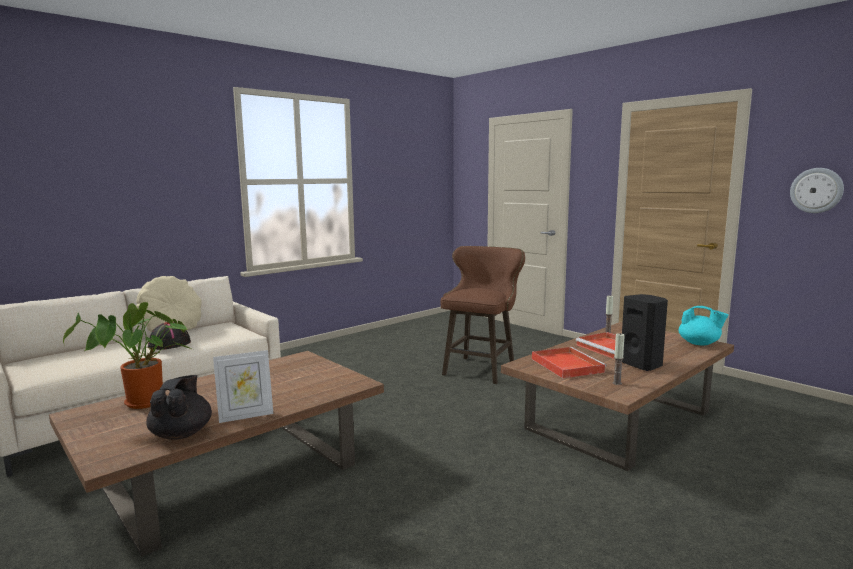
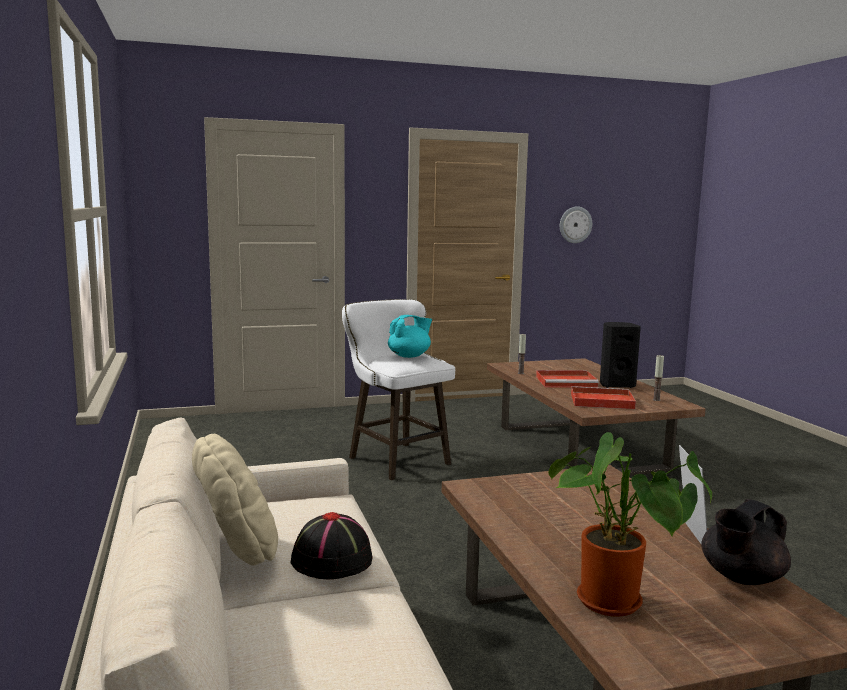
camera: 65 degrees left, 0 degrees up
(182, 434) = (741, 577): black teapot -> black teapot turned 60 degrees counterclockwise
(481, 369) = (396, 459): brown stool -> white stool
(699, 343) = (575, 363): turquoise teapot -> turquoise teapot (409, 356)

